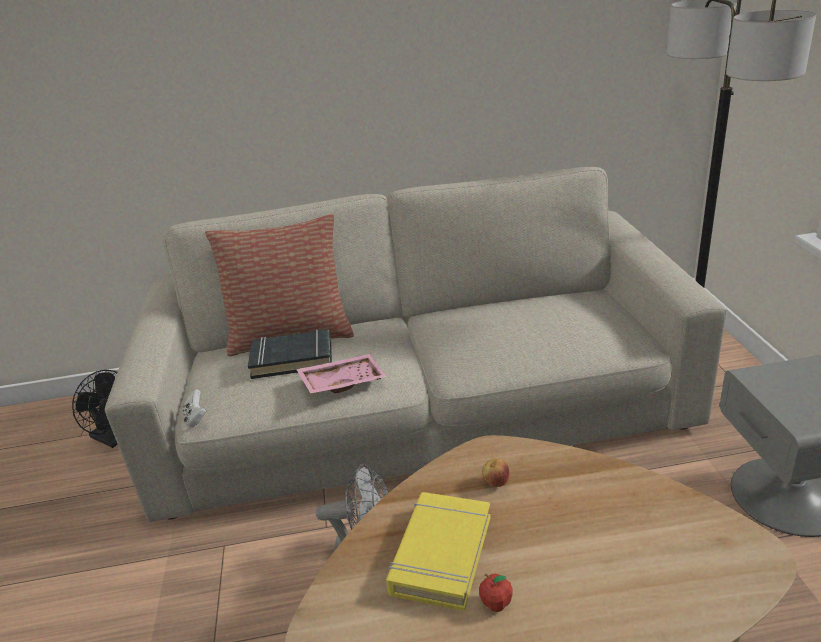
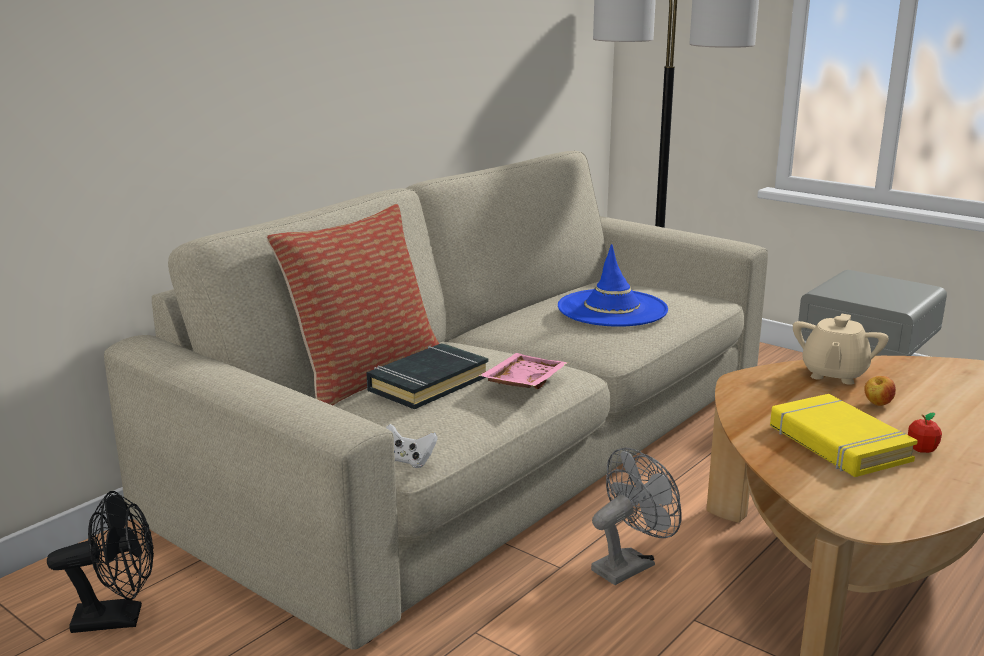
camera: 45 degrees left, 10 degrees down
(496, 483) = (788, 395): apple -> apple (877, 404)
(520, 330) = (612, 309): none -> blue hat
(577, 478) = (833, 374): none -> beige teapot

